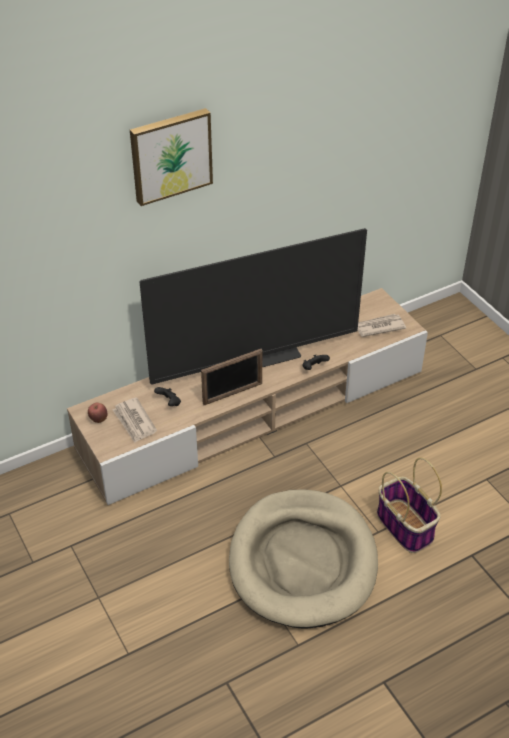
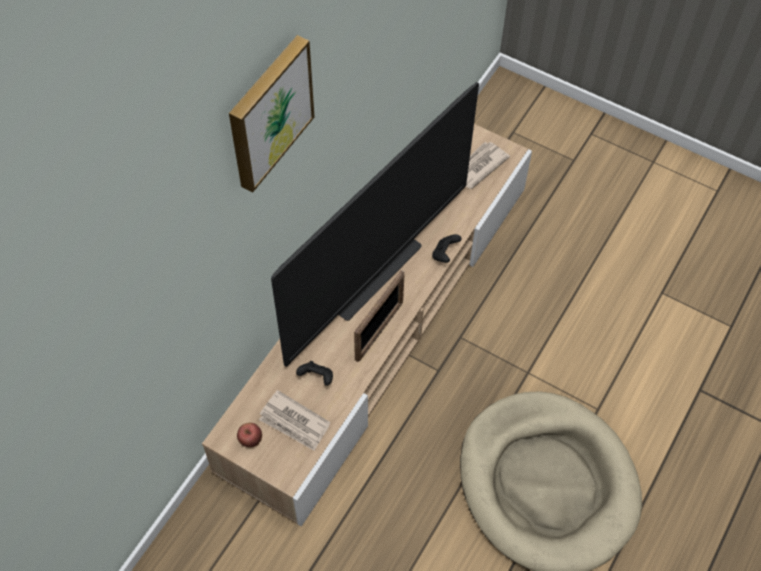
camera: 30 degrees left, 15 degrees up
(406, 527) = (620, 389): basket -> none

